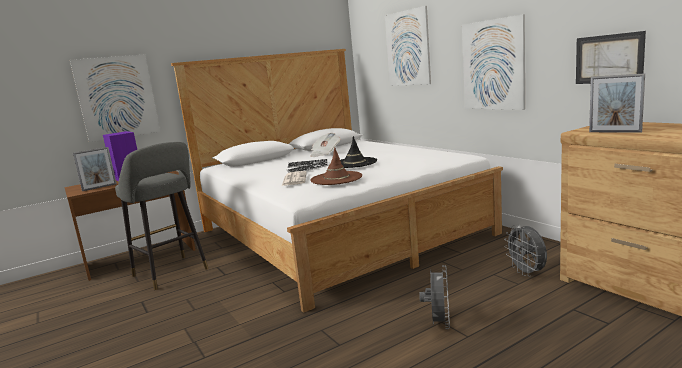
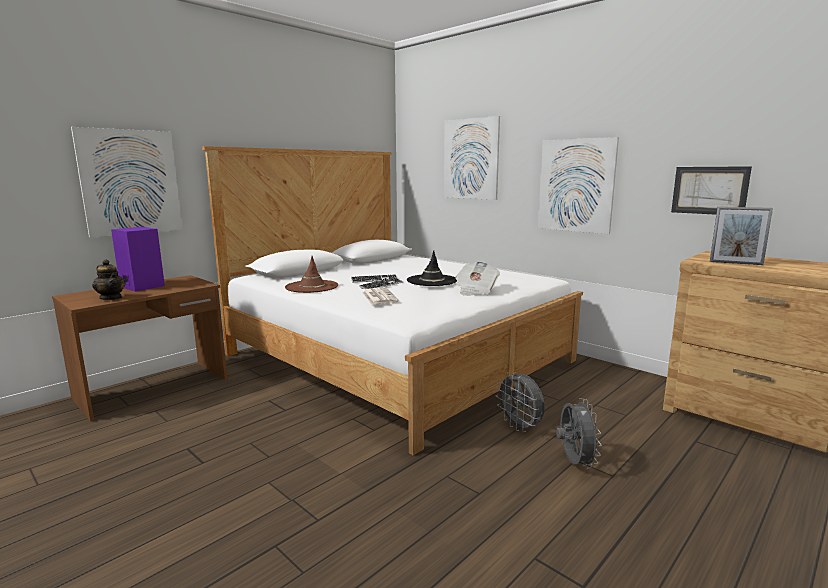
camera: 15 degrees left, 0 degrees up
(99, 187) = (111, 298): picture frame -> teapot
(172, 273) = (212, 409): grey stool -> none
(324, 153) = (380, 268): newspaper -> newspaper (475, 291)
(336, 178) = (432, 298): brown hat -> brown hat (312, 287)
(527, 273) = (627, 403): grey fan -> grey fan (520, 427)

